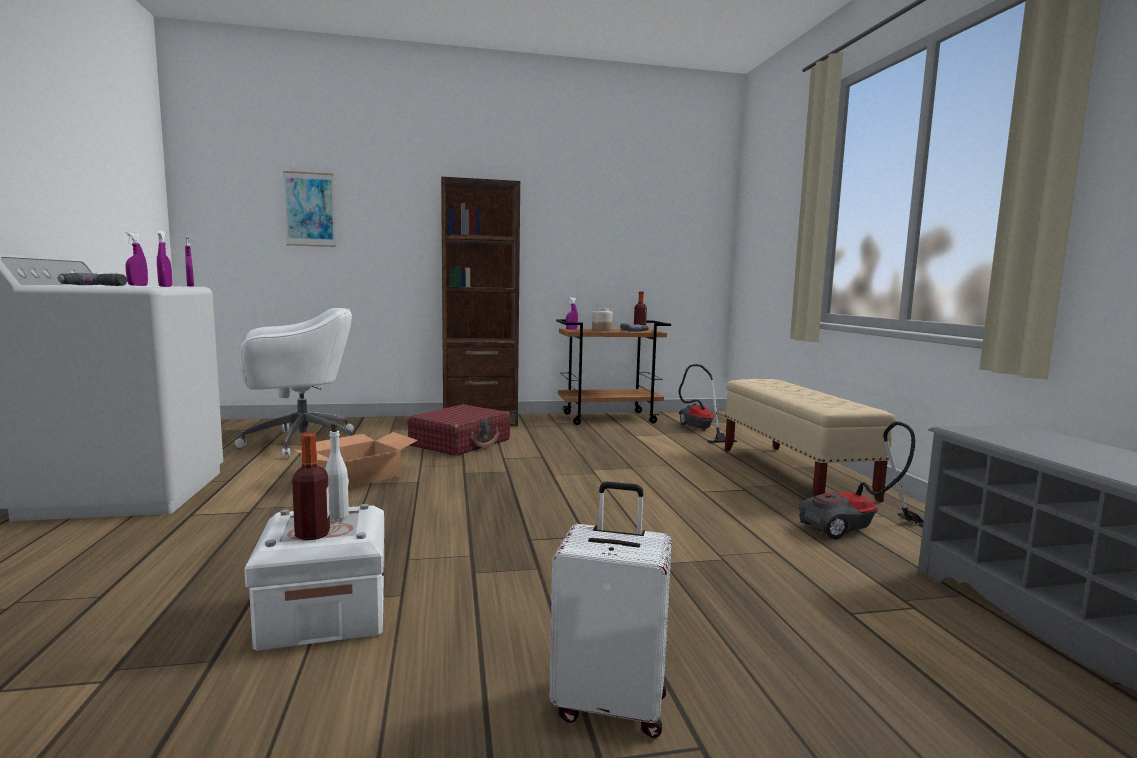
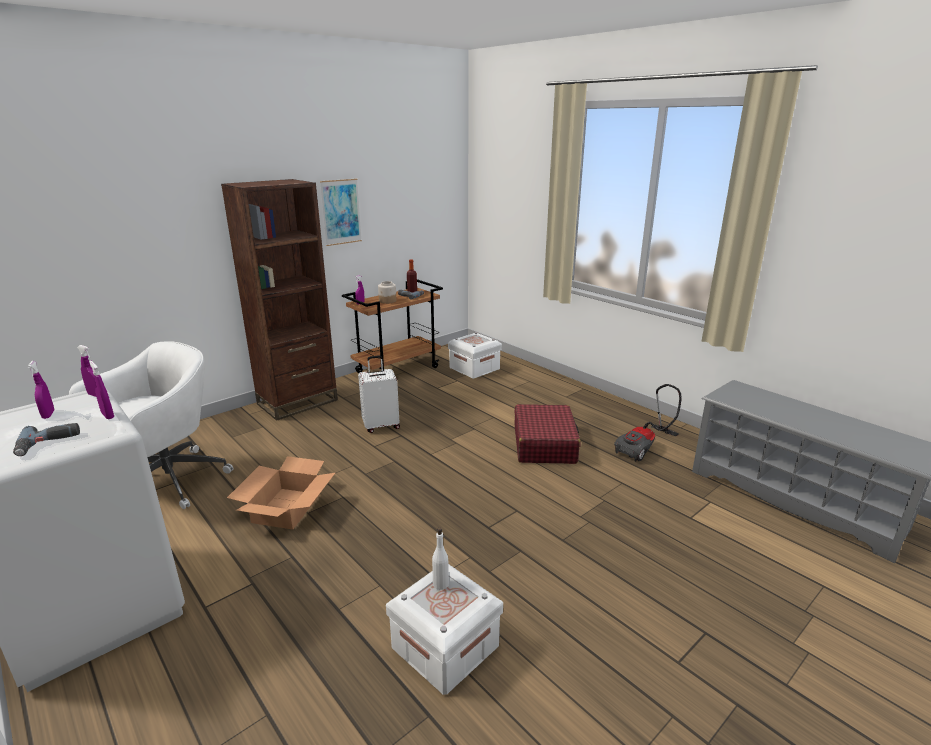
camera: 30 degrees left, 15 degrees up
(310, 209) = (75, 228): picture -> picture (341, 212)
(312, 535) = (454, 609): bottle -> none
(460, 443) = (317, 437): red suitcase -> red suitcase (544, 444)
(611, 704) = (652, 629): white suitcase -> white suitcase (381, 425)
(699, 430) = (474, 368): vacuum cleaner -> white storage box
(793, 473) = (571, 403): beige bench -> none

